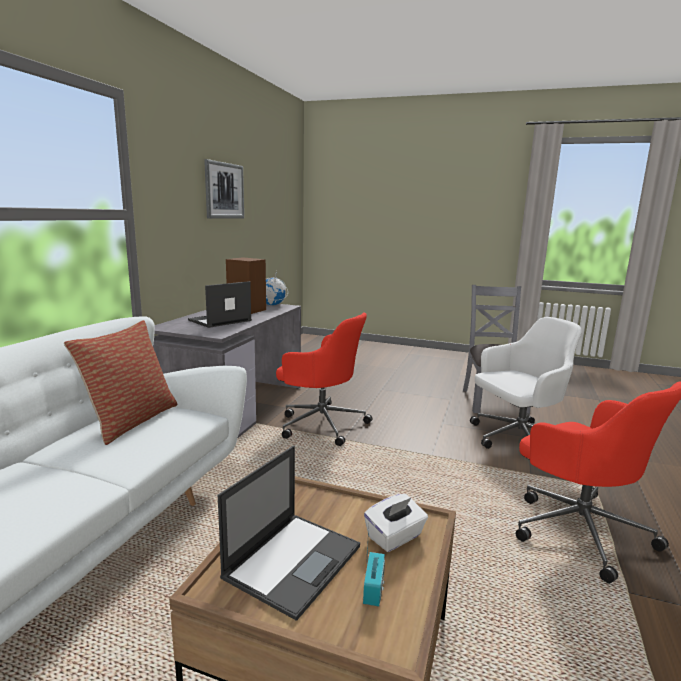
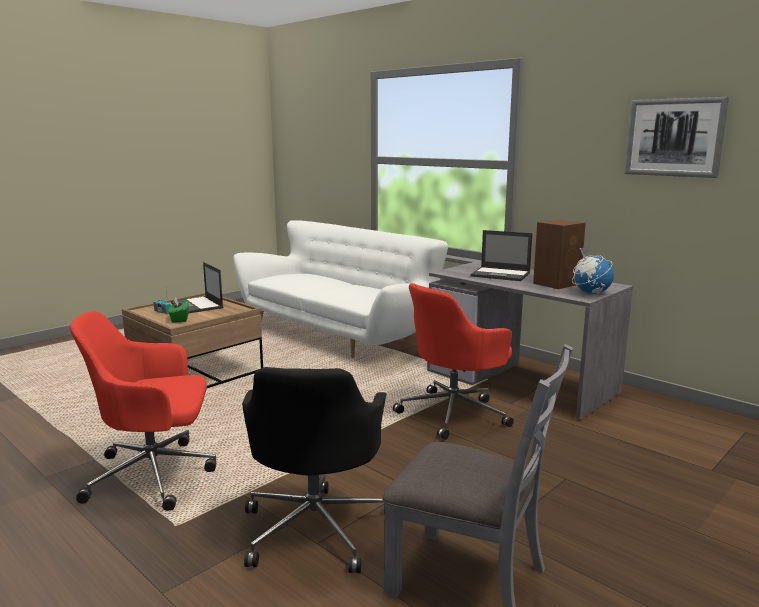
camera: 115 degrees right, 0 degrees up
(131, 421) = (375, 293): pillow -> none
(219, 320) = (501, 274): laptop -> laptop turned 135 degrees clockwise
(395, 537) = (179, 319): white tissue box -> green tissue box
(517, 440) = (316, 526): white office chair -> black office chair

